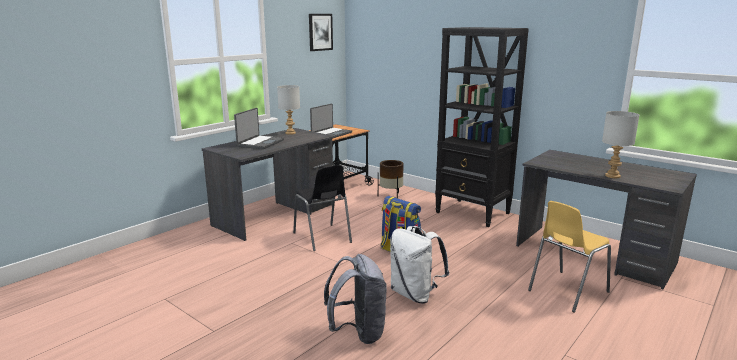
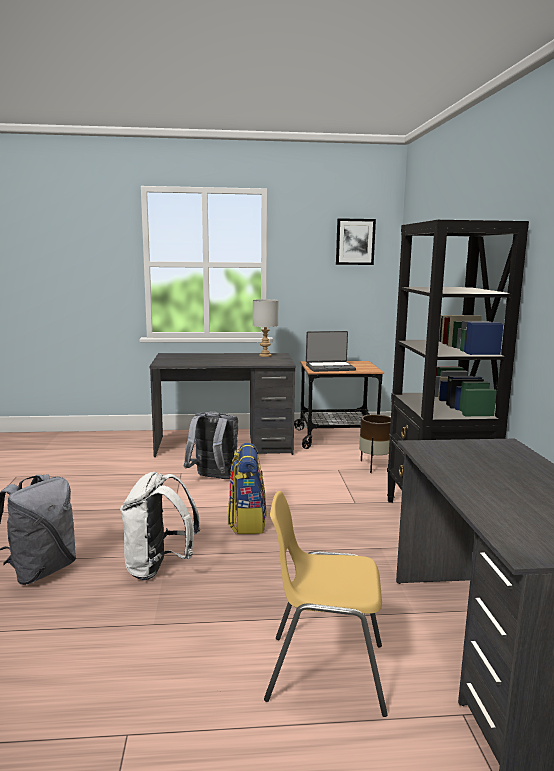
camera: 45 degrees right, 5 degrees down
(260, 143) = (210, 358): laptop -> none
(322, 238) = (213, 479): black chair -> grey backpack
(613, 176) = (479, 498): grey table lamp -> none

